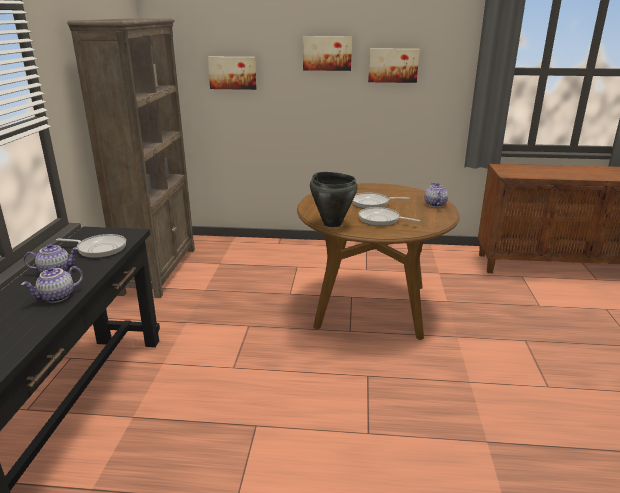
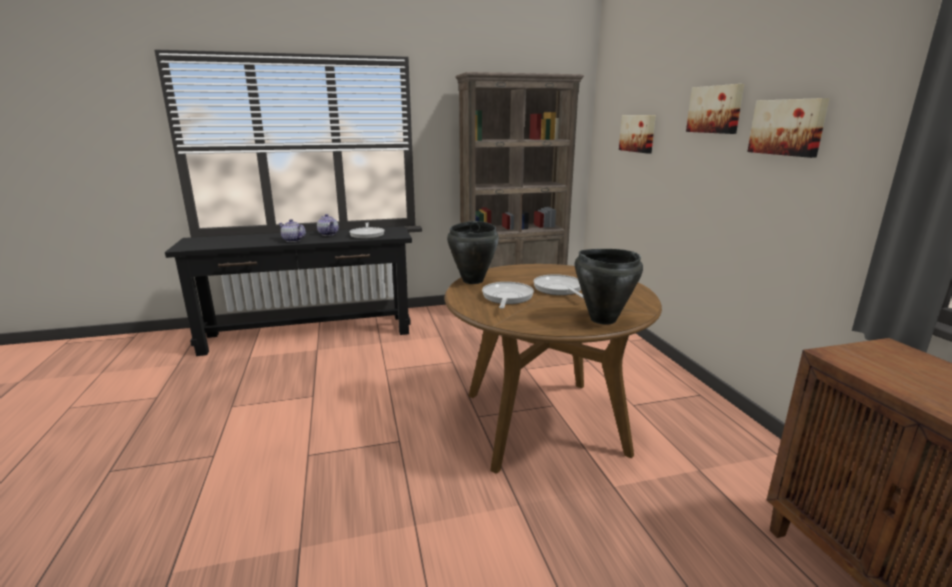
camera: 70 degrees right, 5 degrees down
(435, 204) = (602, 319): teapot -> black cooking pot

